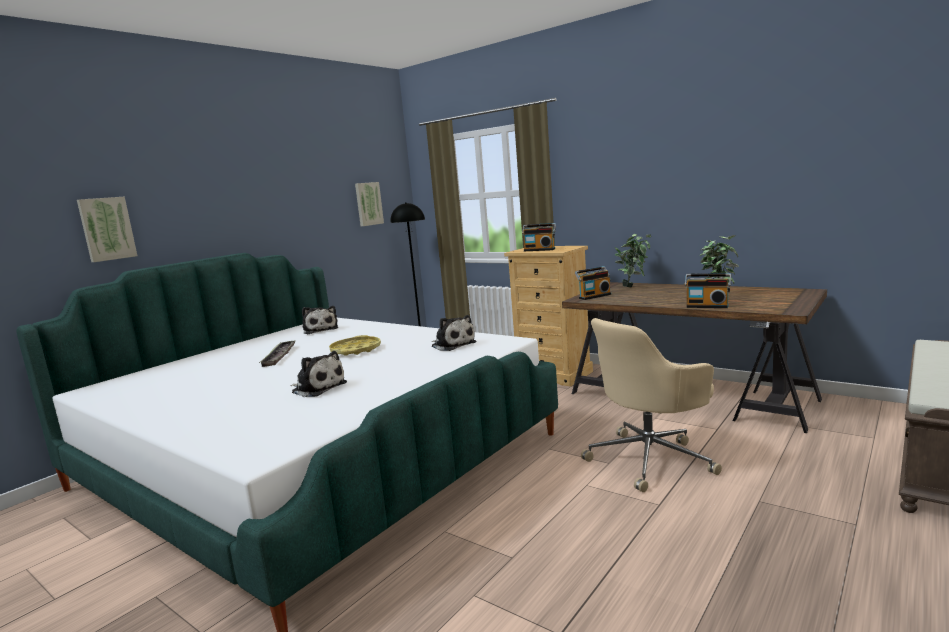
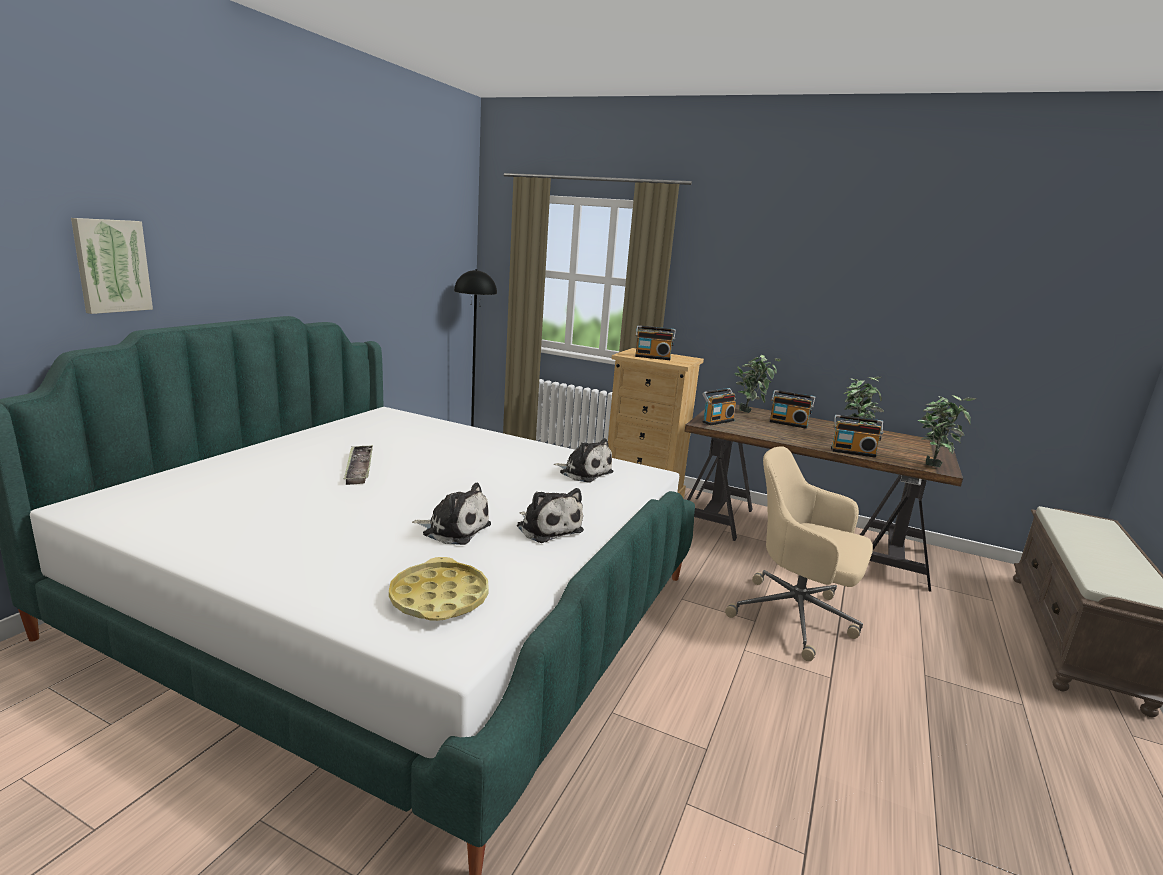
camera: 15 degrees left, 5 degrees up
(320, 330) = (387, 428): plush toy -> plush toy (547, 528)
(355, 350) = (462, 469): yellow tray -> yellow tray (439, 598)
(368, 204) = (431, 264): picture -> none
(650, 459) = (796, 617): beige office chair -> beige office chair turned 75 degrees clockwise
(663, 291) = (788, 423): none -> radio
(784, 308) = (932, 464): none -> potted plant

